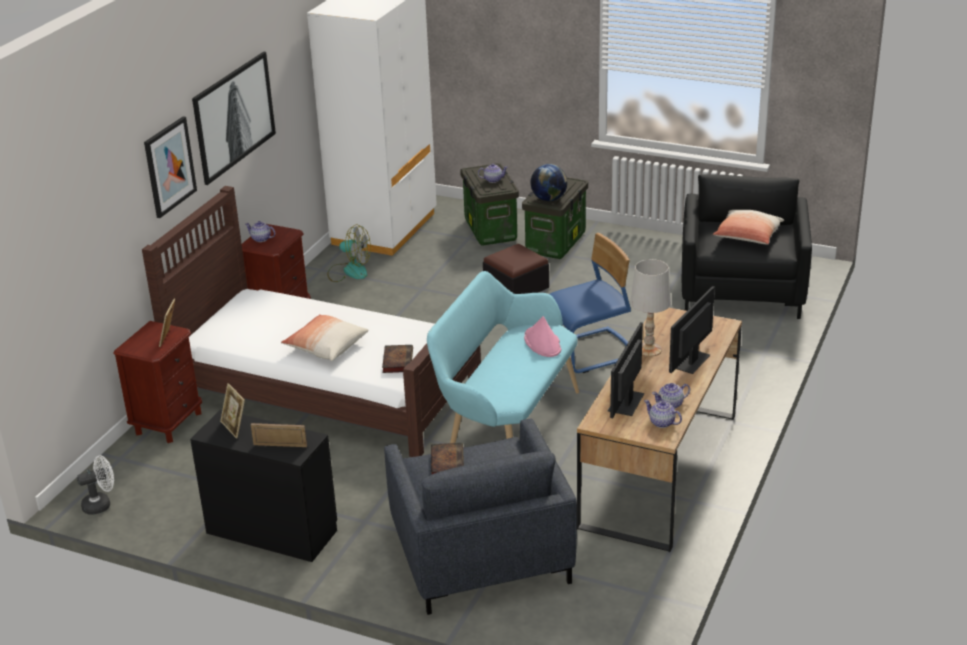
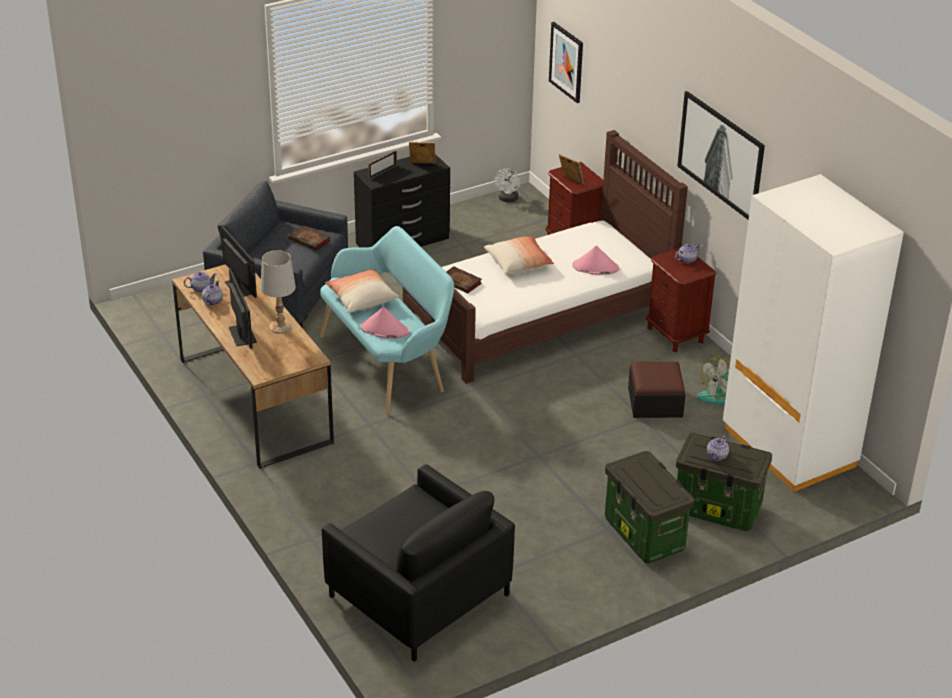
camera: 125 degrees right, 5 degrees up
(169, 166) = (656, 113): picture -> picture (566, 62)
(286, 310) = (595, 267): none -> pink hat
(516, 287) = (585, 468): ottoman -> ottoman (655, 402)
(549, 199) = (634, 467): globe -> none
(591, 352) = (431, 451): blue chair -> none
(747, 237) = (403, 525): pillow -> pillow (361, 299)

